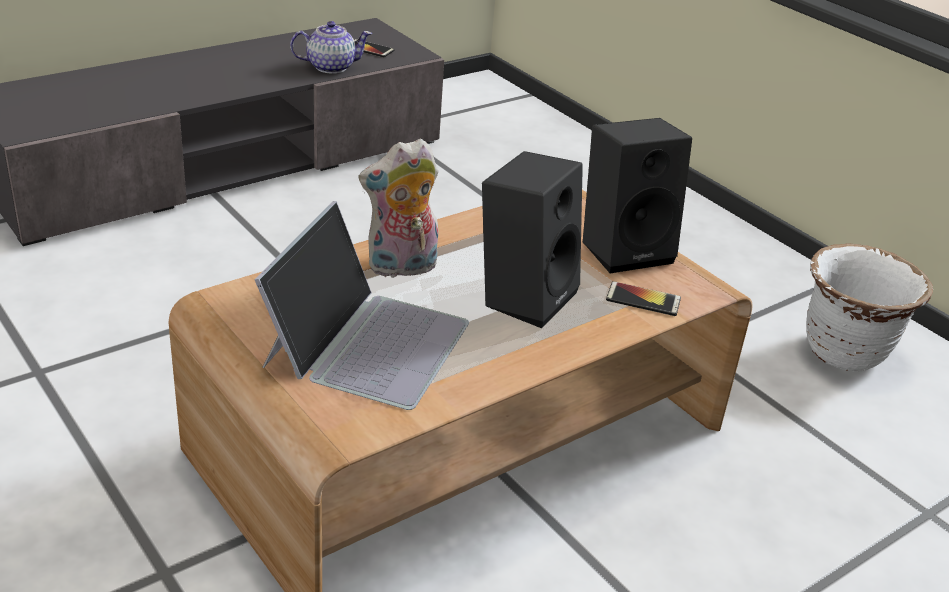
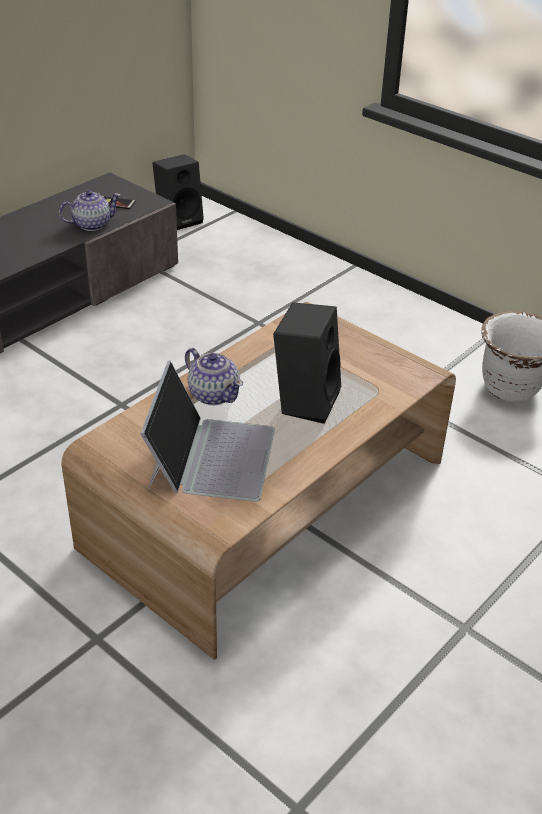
camera: 10 degrees left, 5 degrees up
(401, 268) = (214, 394): plush toy -> teapot
(625, 249) = (362, 351): black speaker -> black speaker (180, 219)
(643, 300) = (385, 389): phone -> none

